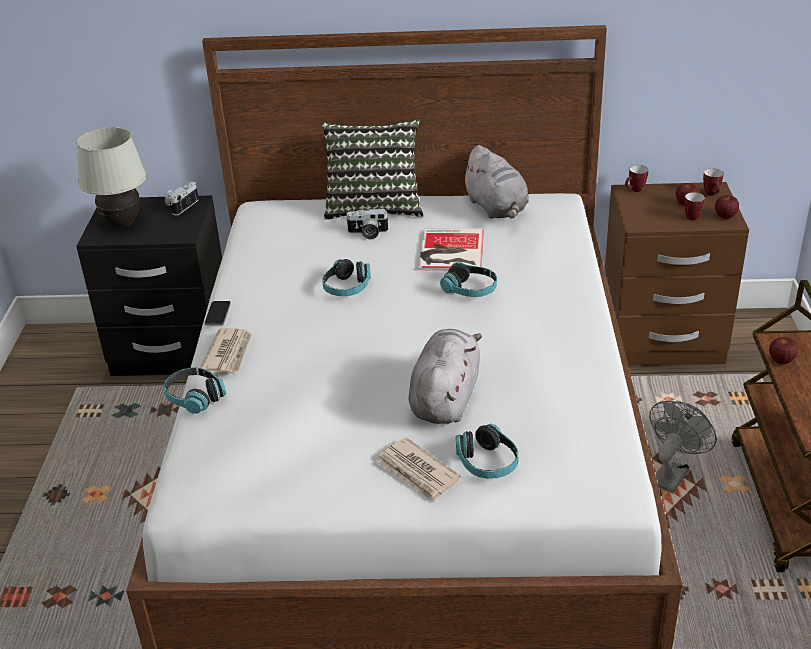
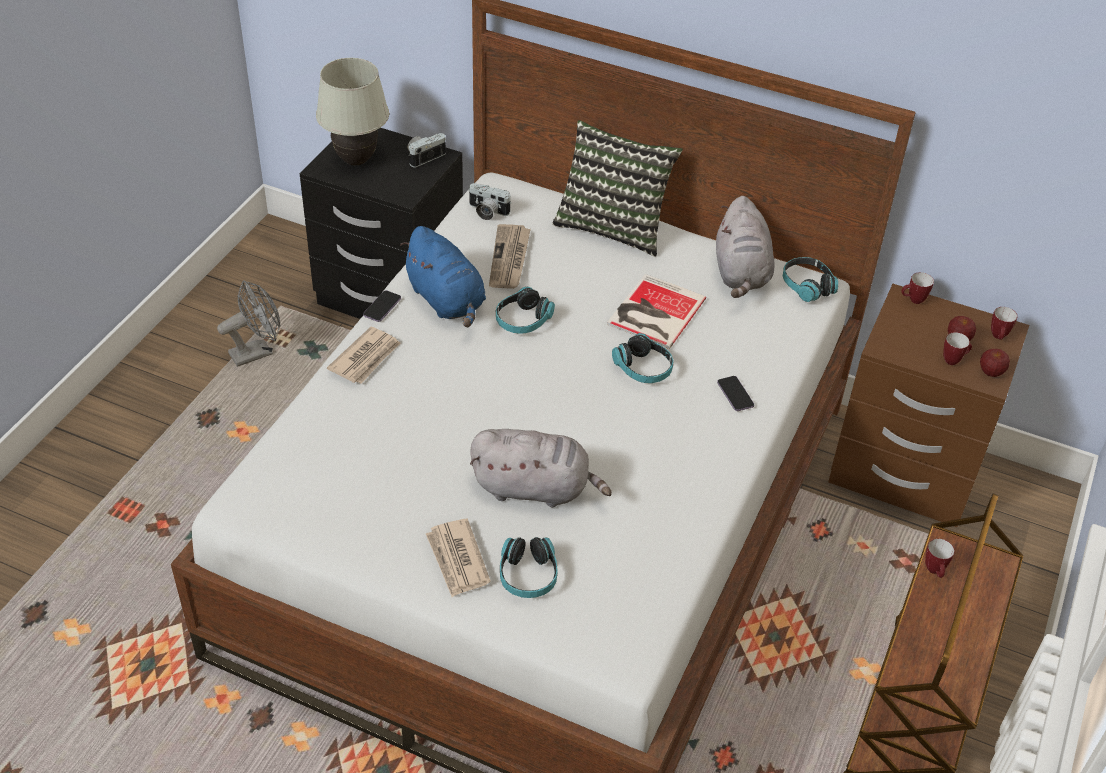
camera: 20 degrees right, 10 degrees up
(195, 397) = (308, 396): headphones -> headphones (807, 286)
(272, 293) = (447, 301): none -> blue plush toy
(305, 251) = (510, 259): none -> newspaper
(367, 233) = (585, 259): camera -> camera (487, 211)
(445, 398) = (535, 488): grey plush toy -> grey plush toy turned 60 degrees clockwise
(555, 284) = (735, 394): none -> phone
(672, 473) = (807, 632): grey fan -> grey fan (257, 352)
(781, 361) = (935, 571): apple -> mug

